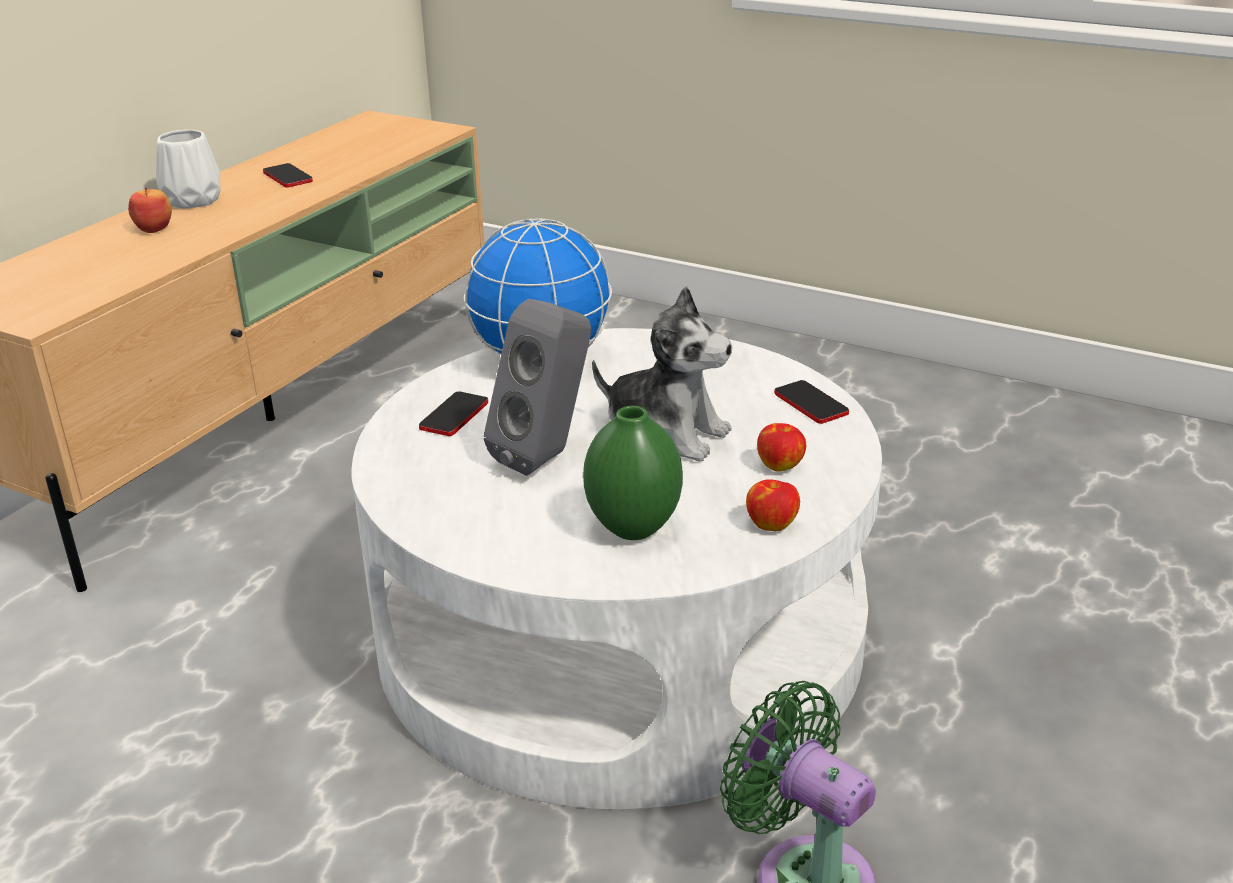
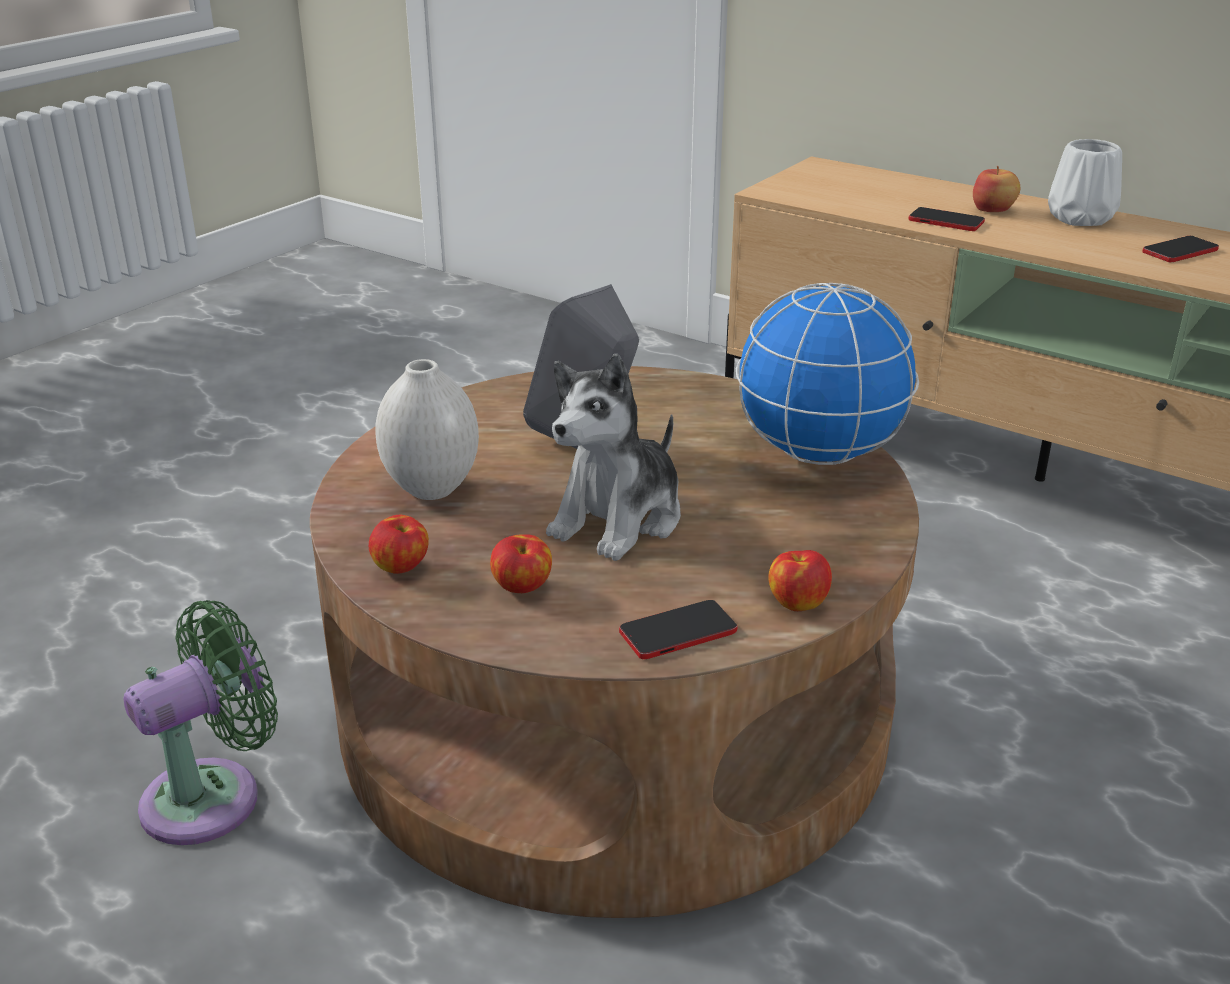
camera: 95 degrees right, 0 degrees up
(454, 415) = (687, 406): phone -> phone (946, 221)
(621, 631) = (615, 706): white coffee table -> brown coffee table
(633, 529) = (430, 489): green vase -> white vase
(758, 366) = (797, 602): none -> apple

